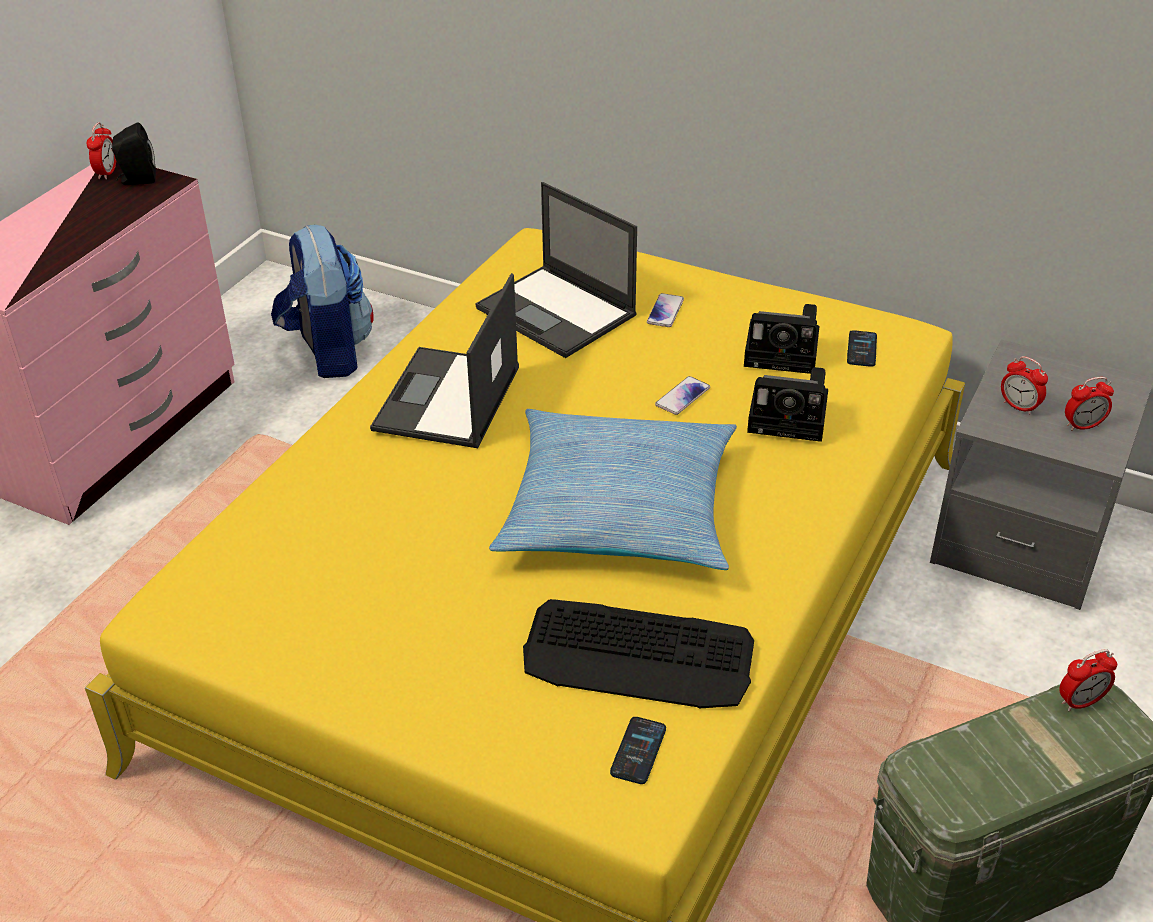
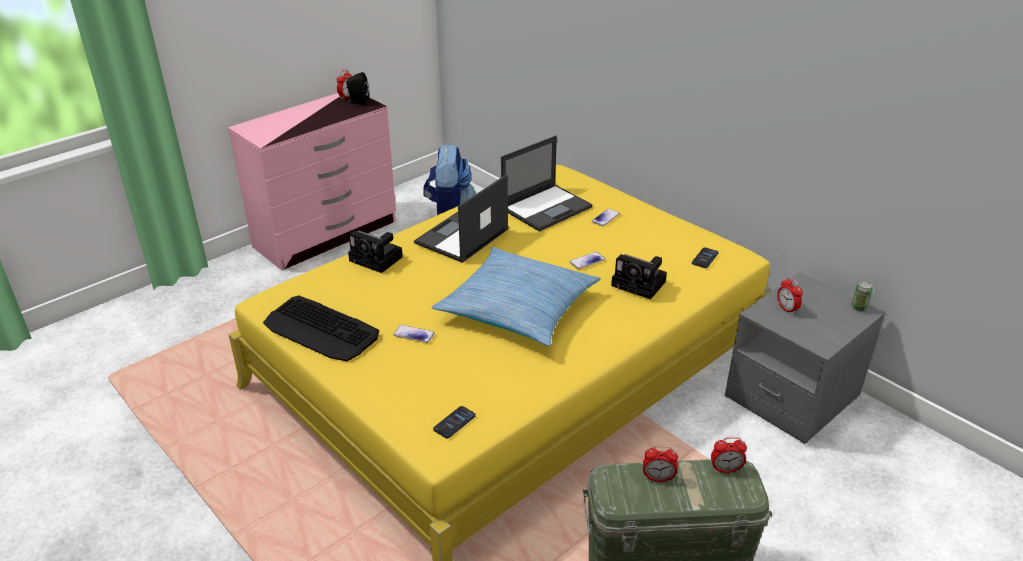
camera: 20 degrees right, 5 degrees down
(472, 605) = (414, 334): none -> phone
(557, 312) = (547, 207): laptop -> laptop turned 105 degrees counterclockwise
(638, 656) = (483, 379): keyboard -> keyboard (321, 330)
(785, 353) = (658, 251): camera -> camera (378, 259)
(1083, 426) = (820, 327): alarm clock -> alarm clock (658, 478)
(1115, 380) = (858, 308): none -> can

